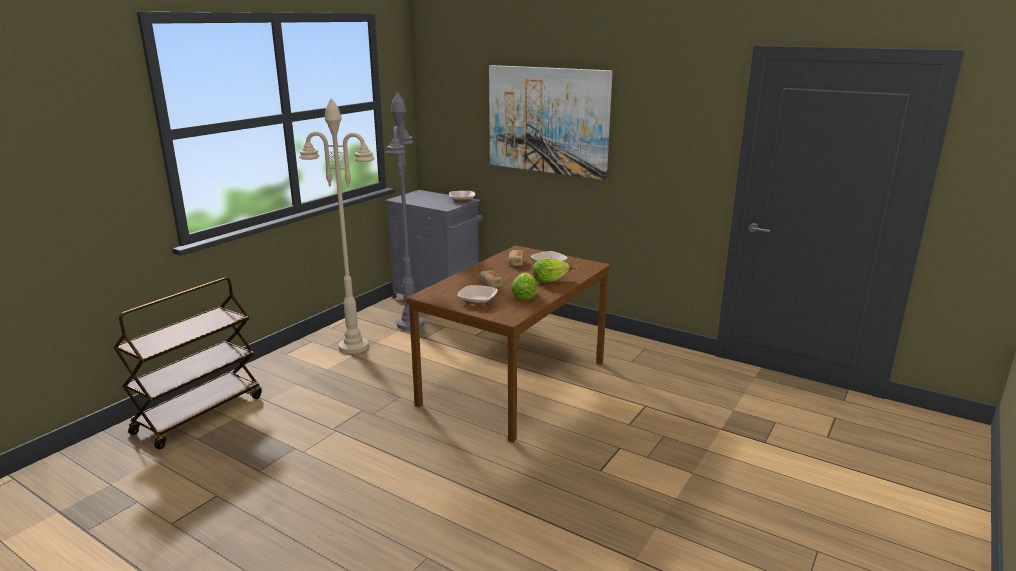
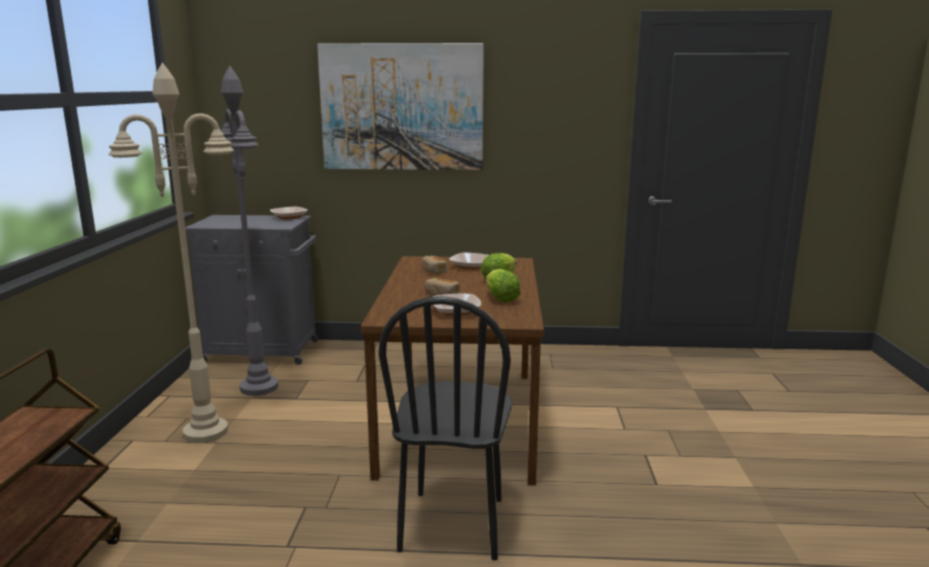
camera: 30 degrees left, 5 degrees down
(433, 449) = (453, 524): none -> black chair

